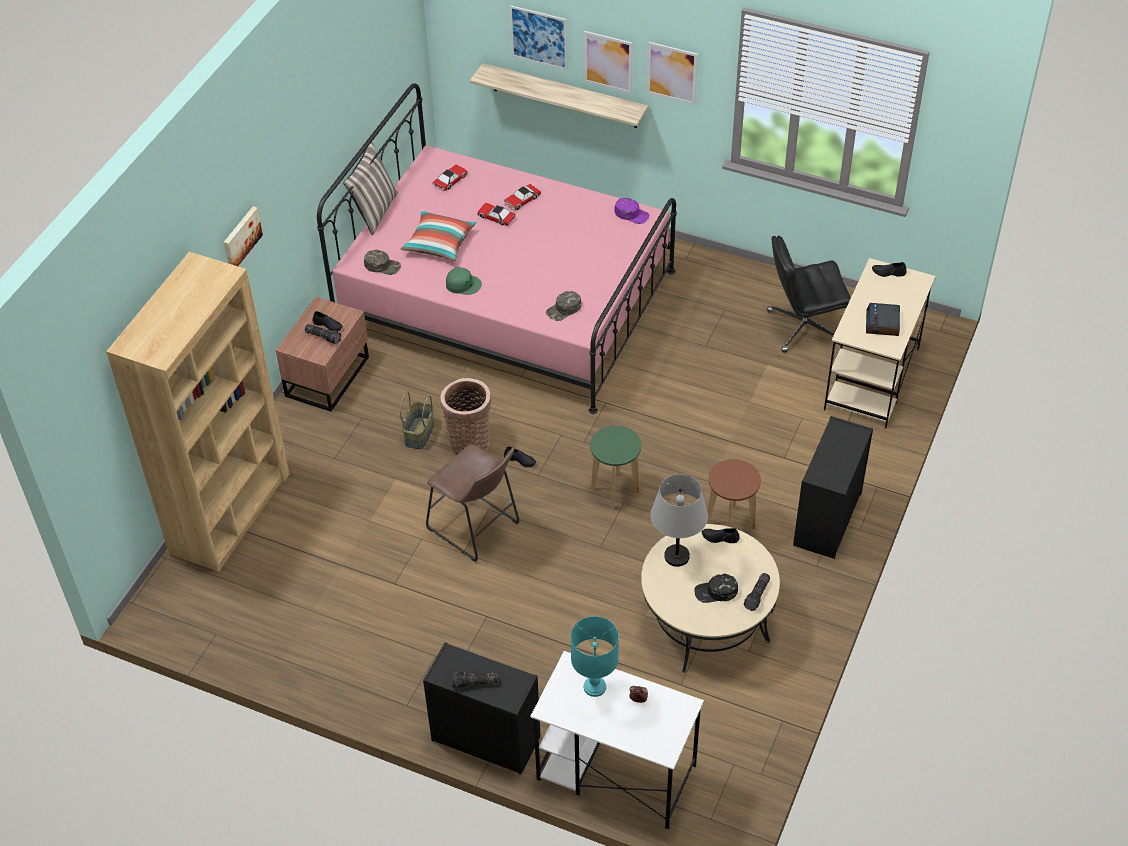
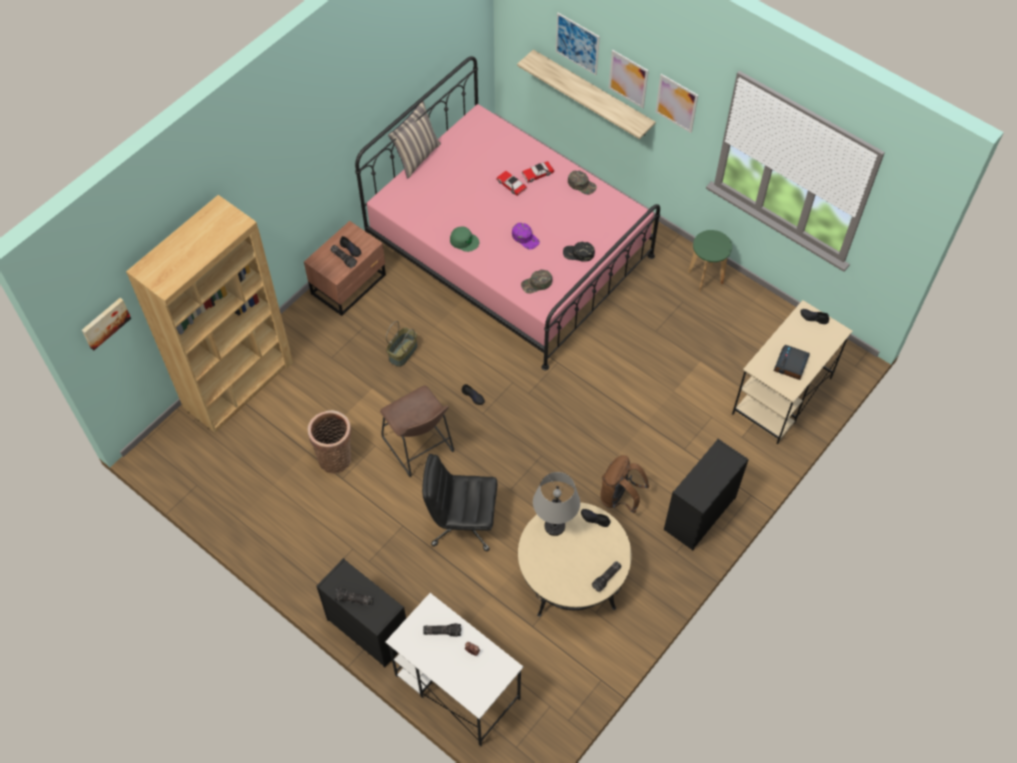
camera: 15 degrees right, 10 degrees up
(241, 237) = (276, 180): picture -> picture (105, 322)
(382, 265) = (406, 208): green cap -> green cap (582, 184)
(439, 243) = (457, 198): pillow -> none
(450, 180) = (486, 142): toy car -> none
(469, 442) = (439, 370): basket -> basket (335, 456)
(595, 687) = (442, 631): turquoise table lamp -> flashlight
(615, 490) = (539, 443): green stool -> green stool (705, 278)
(631, 214) = (622, 208): purple cap -> purple cap (525, 238)
(716, 592) = (574, 566): black cap -> black cap (578, 254)
(730, 524) = (620, 497): brown stool -> brown backpack
(803, 328) = (742, 334): black office chair -> black office chair (462, 523)

